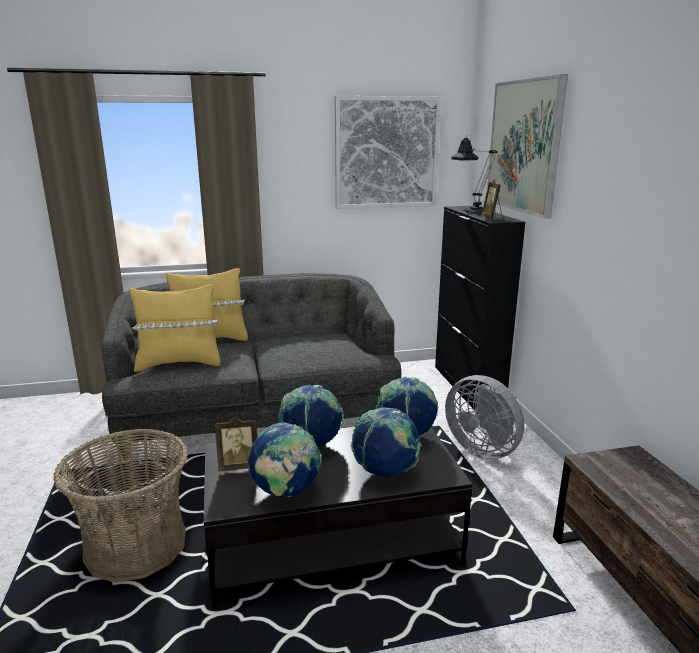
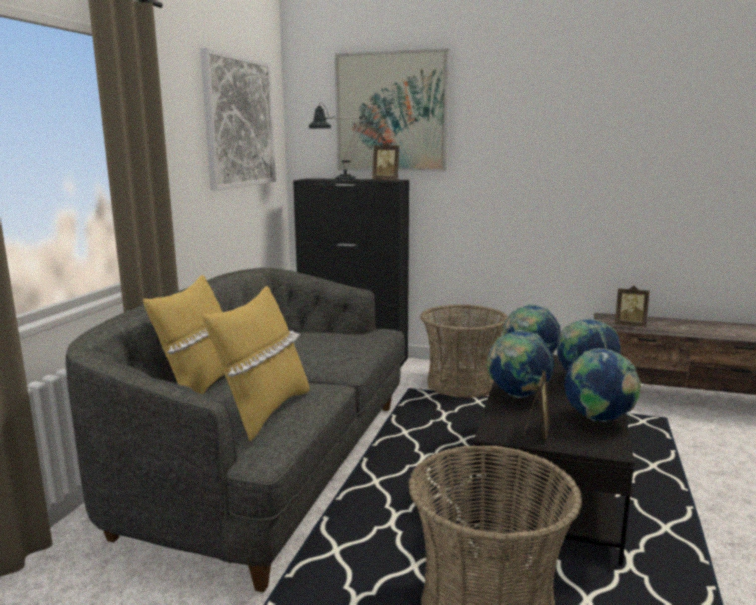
camera: 60 degrees left, 5 degrees down
(483, 448) = (461, 384): grey fan -> basket
(620, 476) = (630, 325): none -> picture frame

